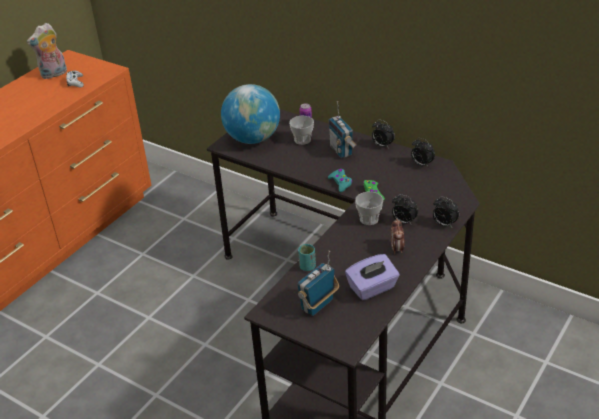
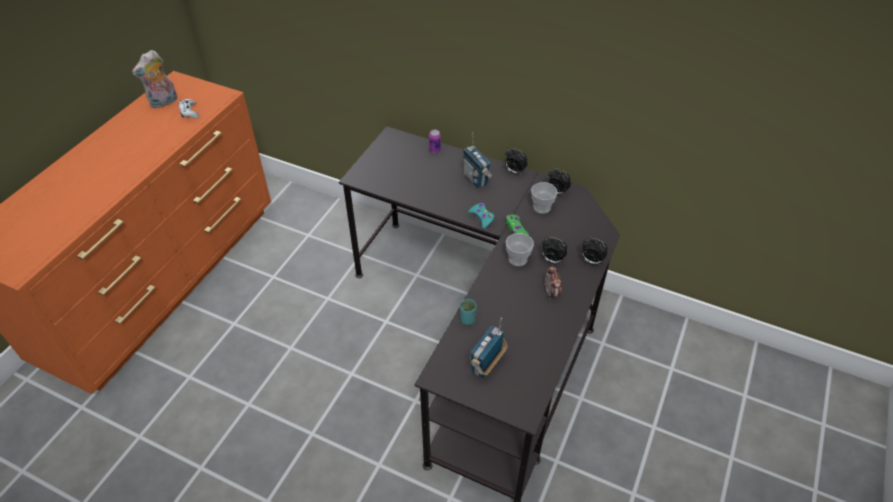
camera: 10 degrees left, 10 degrees up
(253, 139) = (384, 168): globe -> none
(302, 140) = (434, 168): cup -> cup (542, 207)
(372, 288) = (536, 341): purple tissue box -> none

